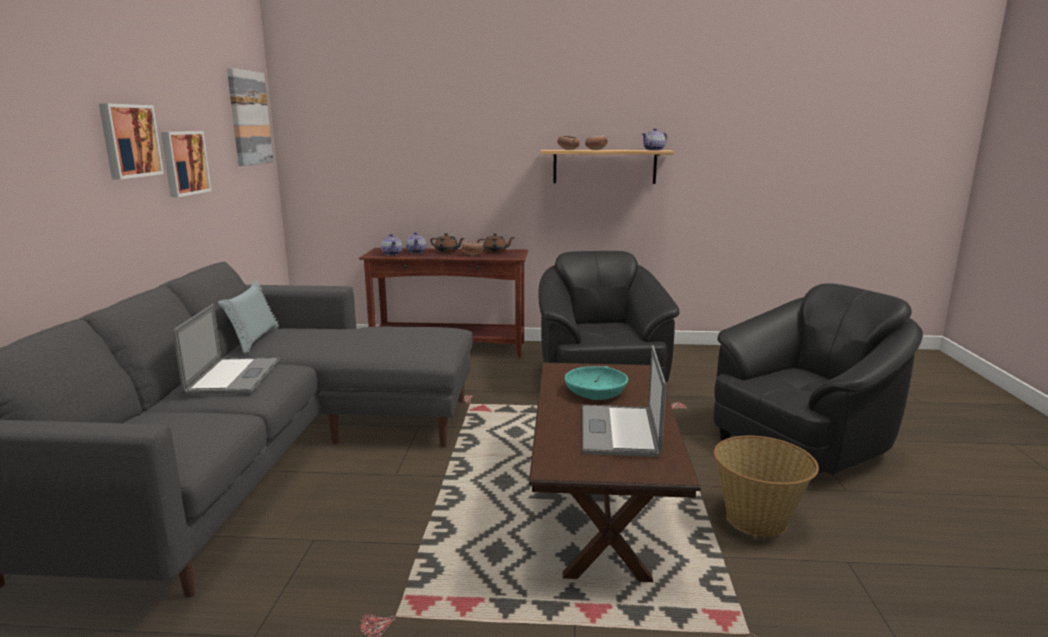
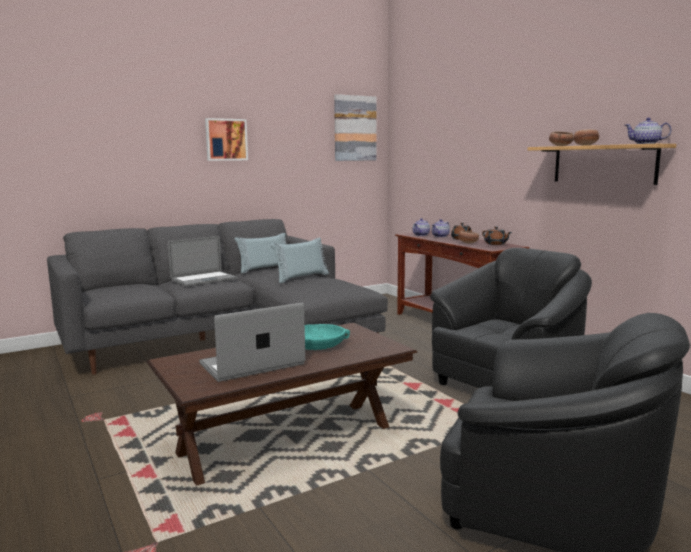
camera: 55 degrees right, 5 degrees down
(183, 163) = (274, 155): picture -> none
(357, 335) = (301, 278): none -> blue pillow
(757, 519) = (342, 512): basket -> none

